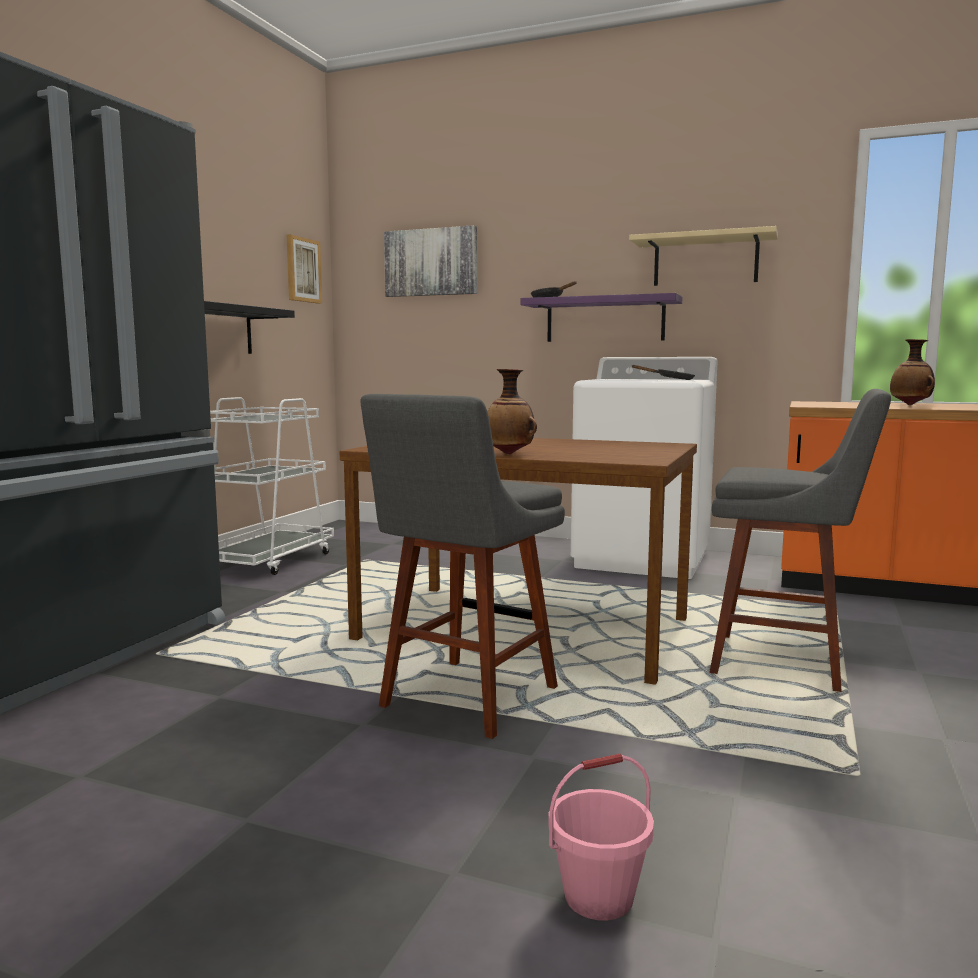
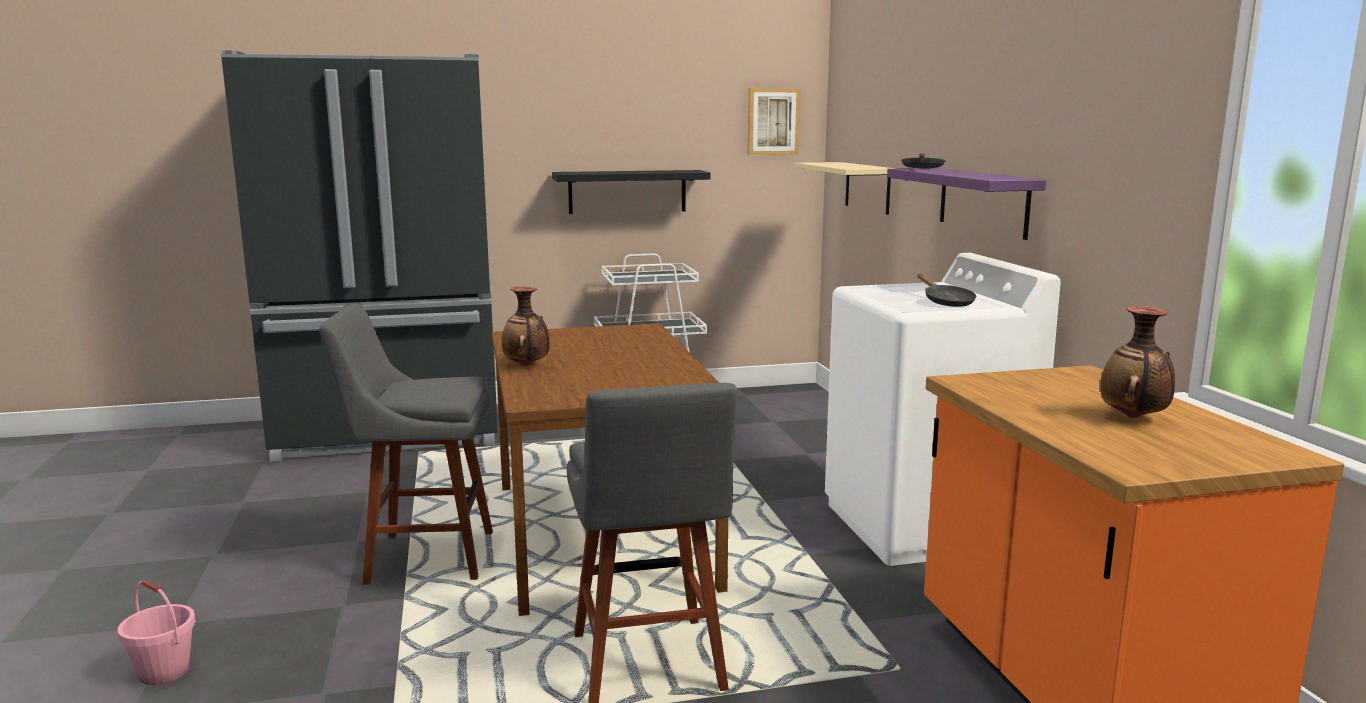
camera: 55 degrees right, 5 degrees up
(431, 262) = (876, 112): picture -> none
(705, 261) = (1070, 130): beige shelf -> beige shelf (867, 187)

